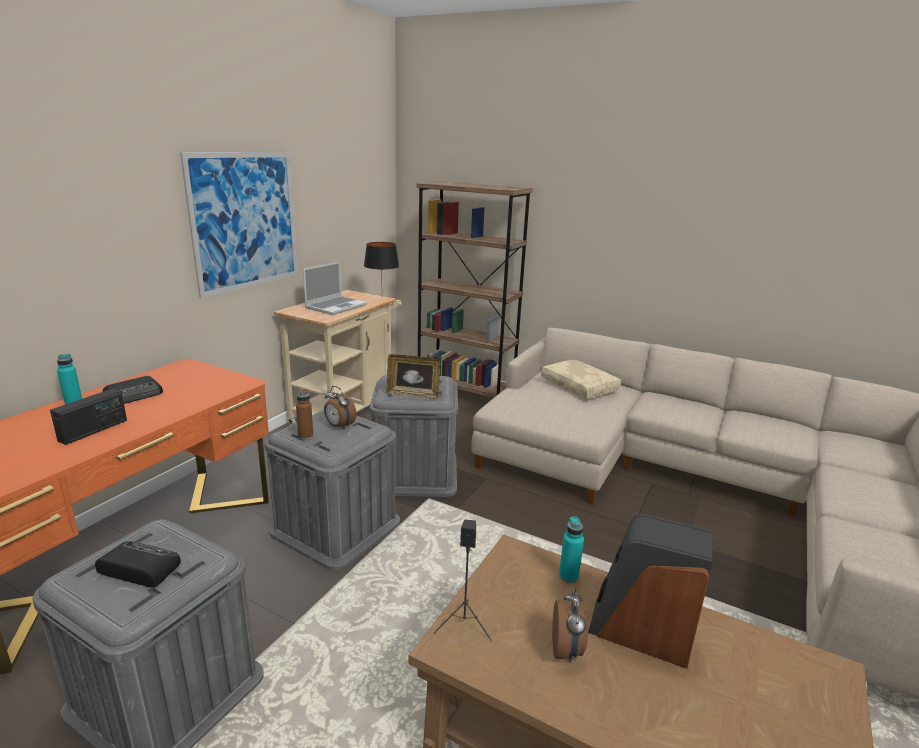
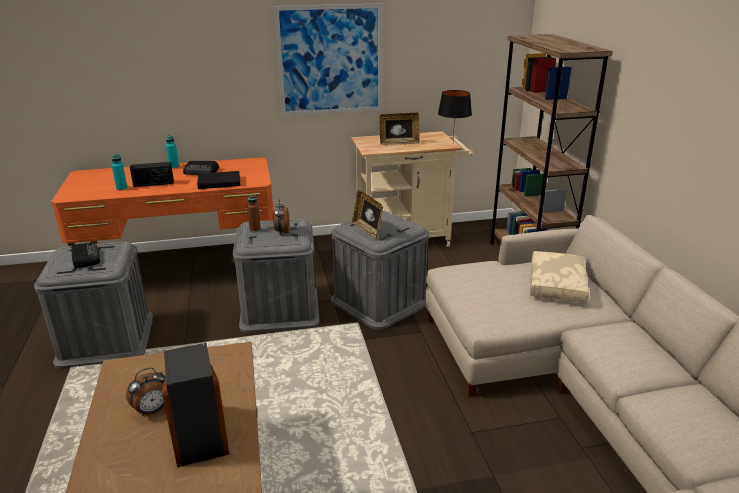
camera: 50 degrees right, 5 degrees up
(194, 398) = (219, 182): none -> black book
(336, 306) = (399, 143): laptop -> picture frame
(465, 624) = (144, 366): black speaker -> none
(568, 576) = (231, 384): turquoise bottle -> turquoise bottle (122, 188)

